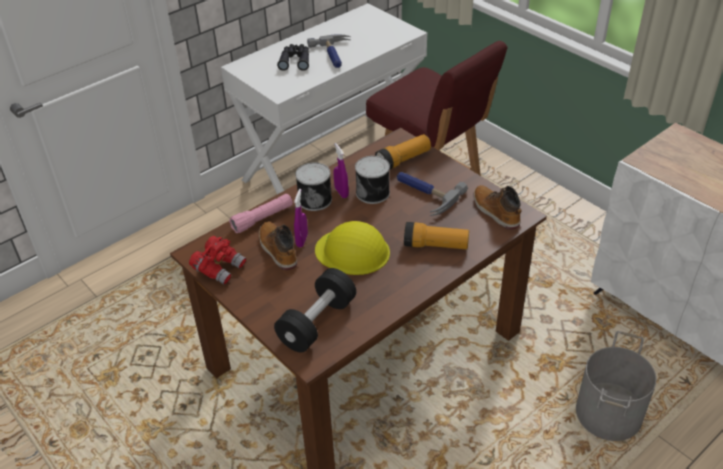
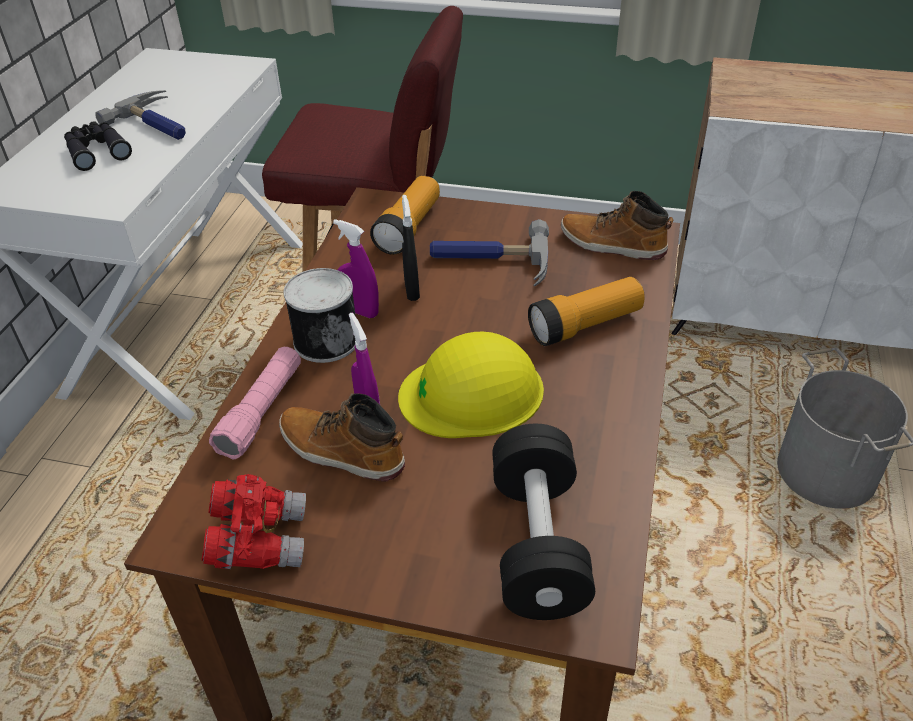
camera: 35 degrees left, 0 degrees up
(373, 192) = (412, 290): can -> black spray bottle

